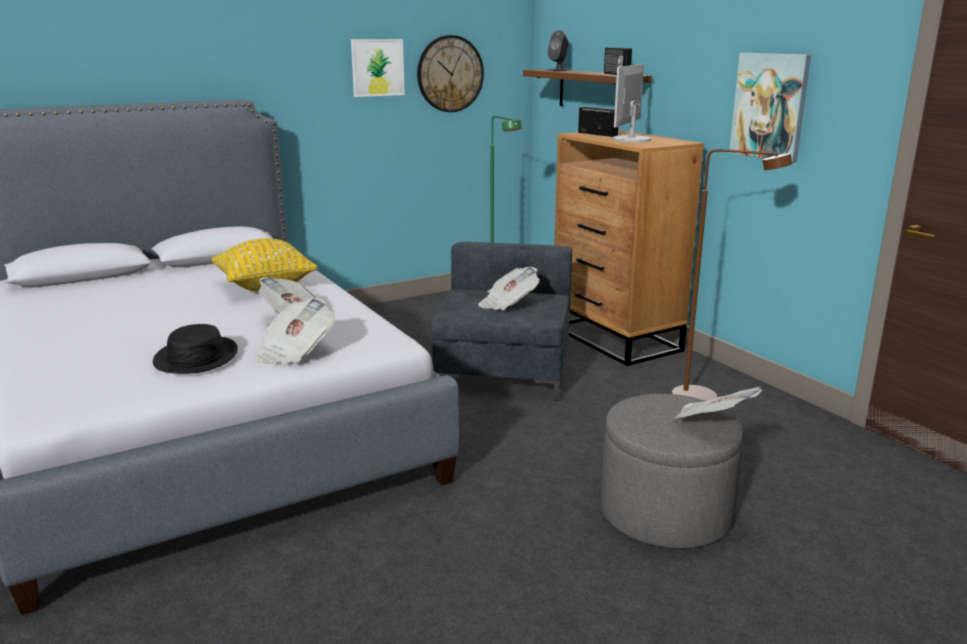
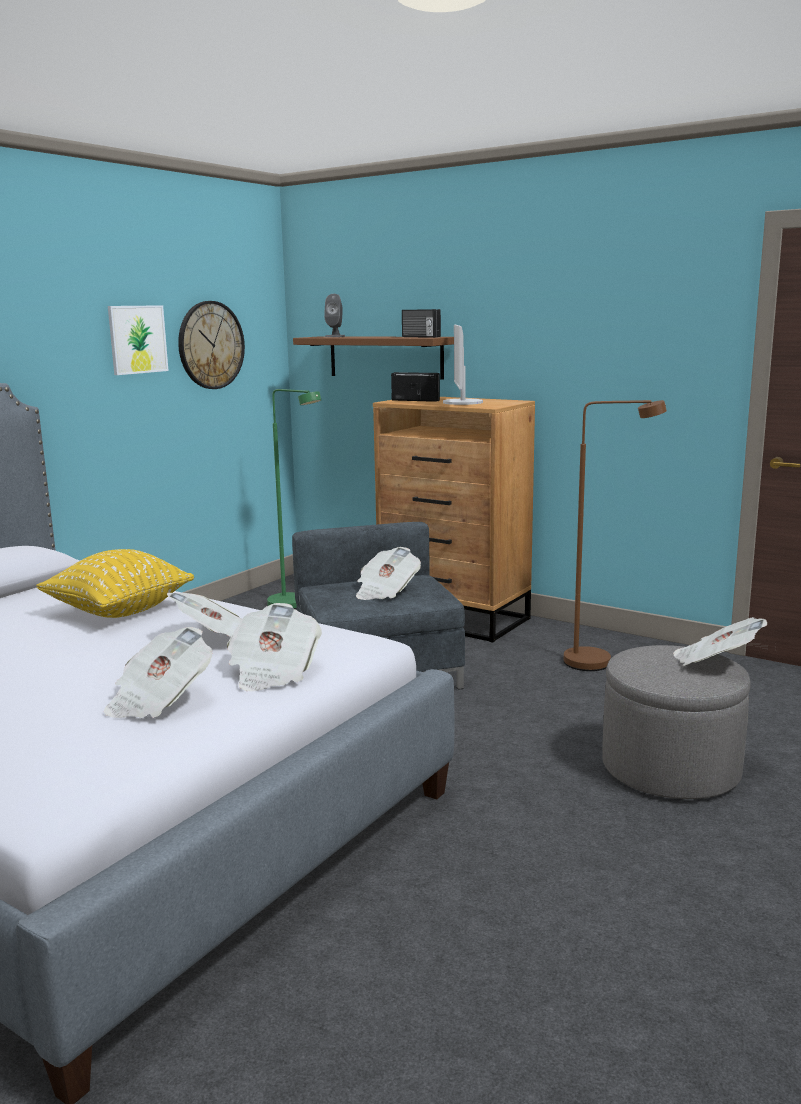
camera: 25 degrees left, 5 degrees down
(196, 357) = (159, 700): black hat -> newspaper
(770, 106) = (606, 359): picture -> none

